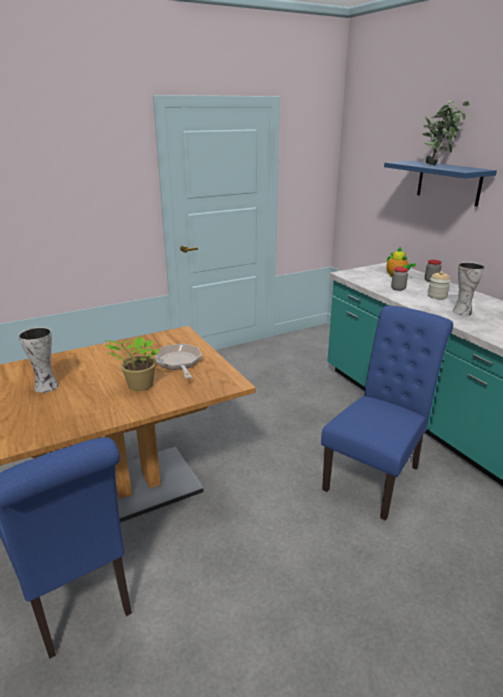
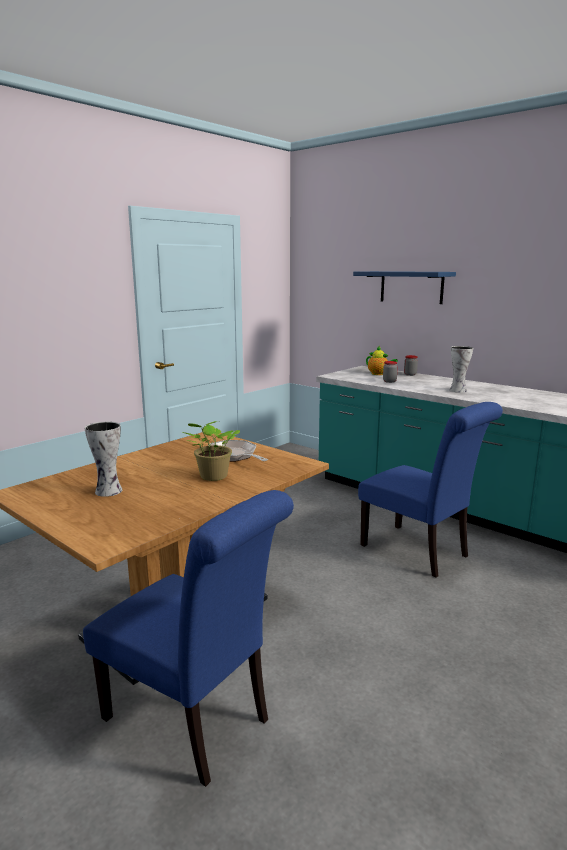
camera: 20 degrees left, 10 degrees down
(376, 475) = (420, 552): blue chair -> blue chair turned 120 degrees clockwise
(437, 165) = (402, 271): potted plant -> none
(437, 296) = (426, 383): jar -> none

